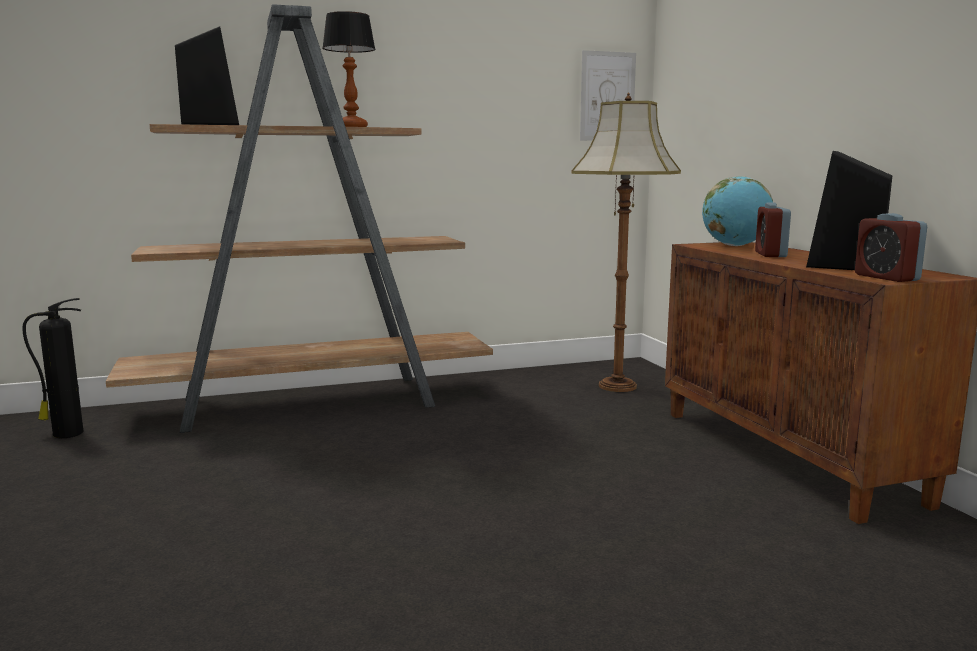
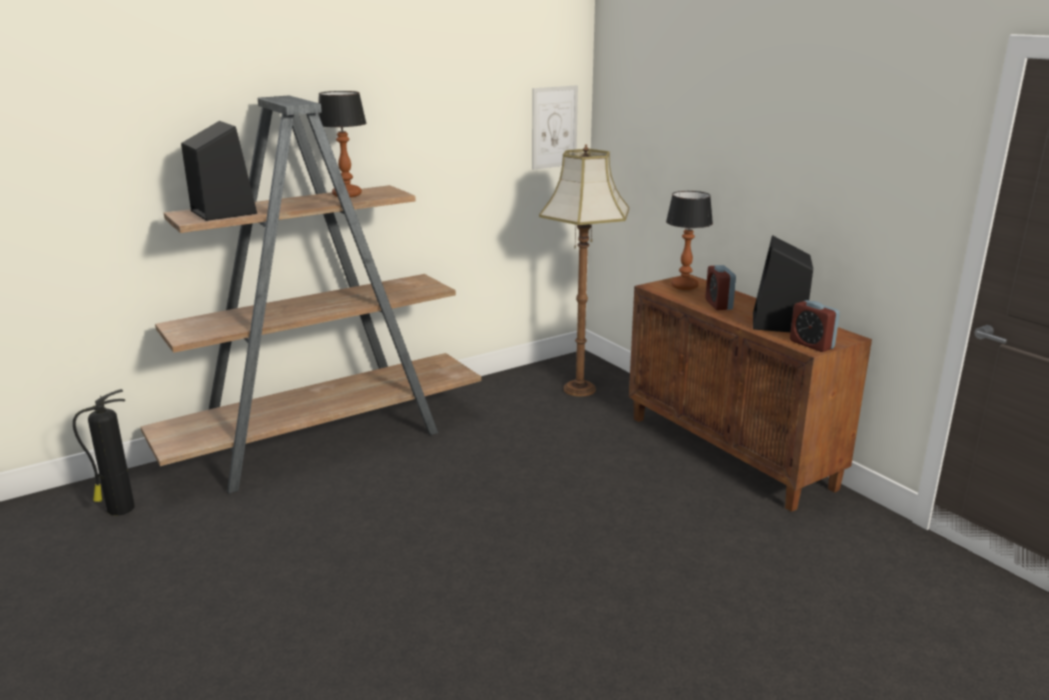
camera: 15 degrees left, 10 degrees up
(735, 246) = (685, 286): globe -> table lamp

